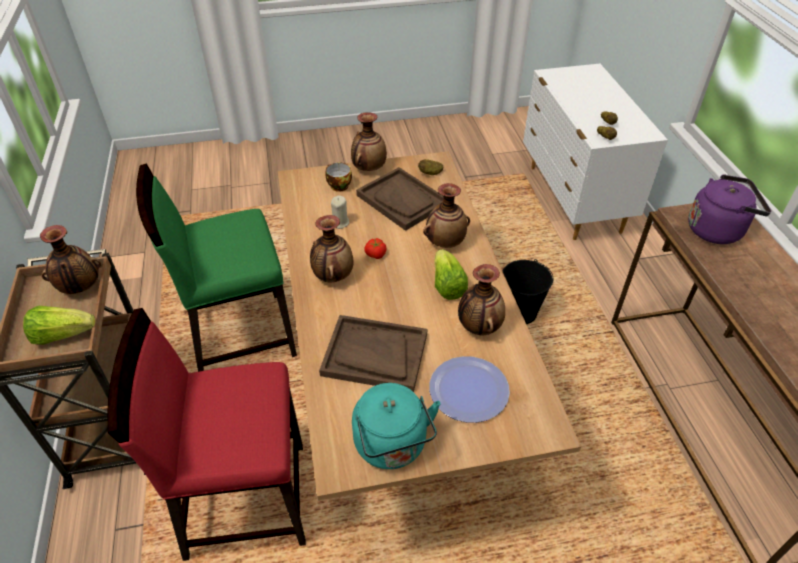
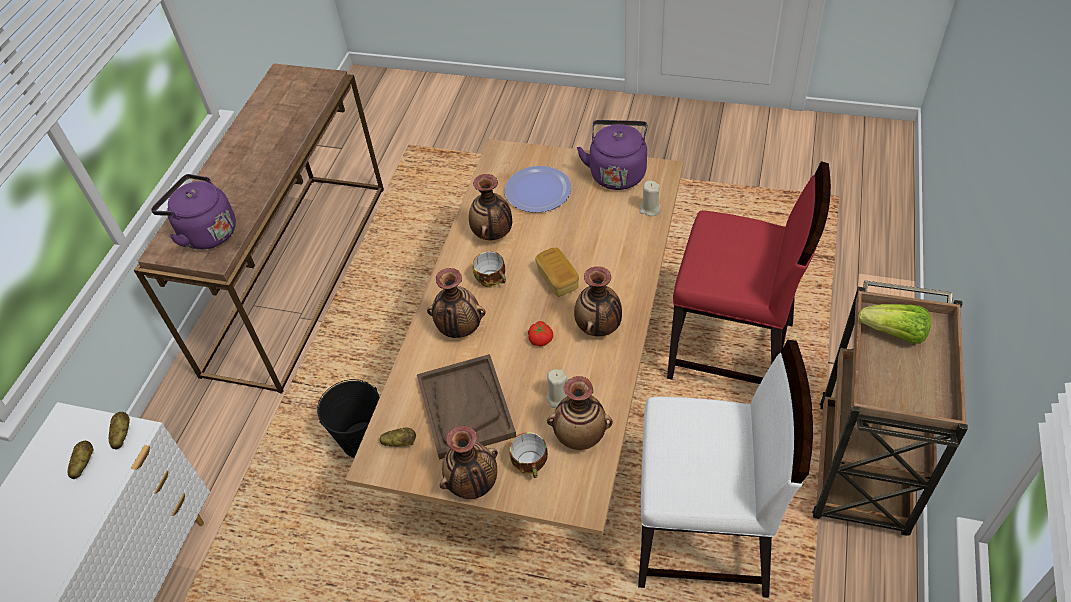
camera: 150 degrees left, 5 degrees up
(80, 288) = (883, 388): vase -> vase (580, 436)
(239, 336) = (704, 538): green chair -> white chair
(333, 406) = (650, 209): none -> beige candle
(374, 355) = (597, 237): brown tray -> none
(389, 303) = (557, 279): none -> bread
(392, 447) = (617, 172): turquoise kettle -> purple kettle
(447, 286) = (492, 279): lettuce -> cup

